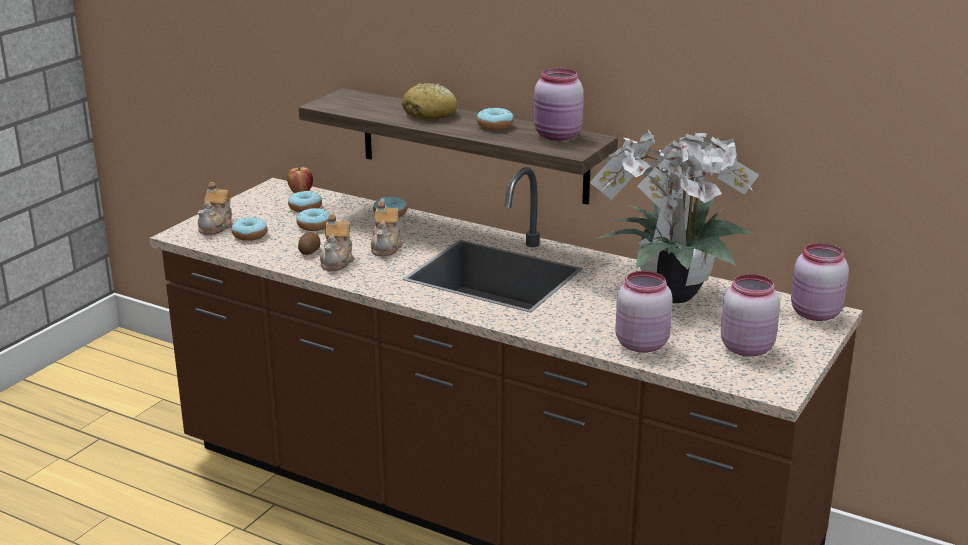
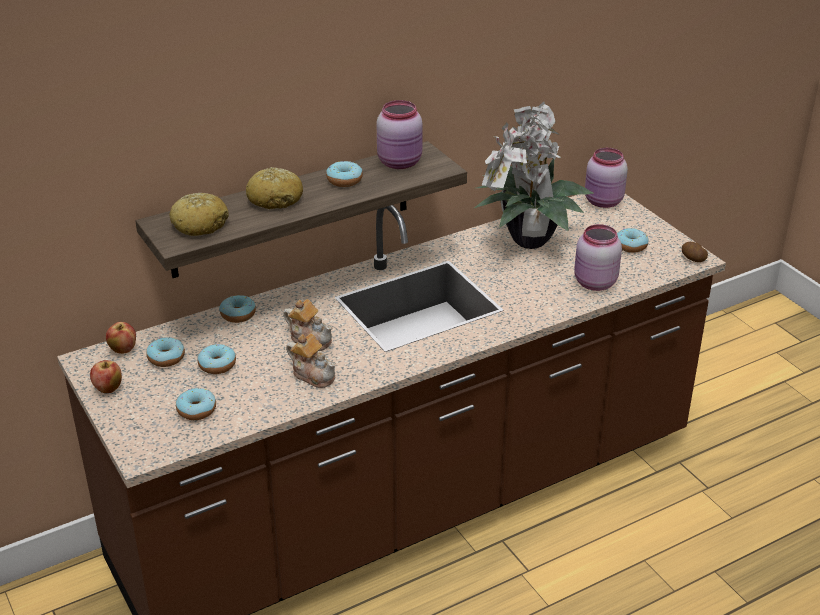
camera: 60 degrees left, 10 degrees up
(217, 226) = (149, 425): teapot -> none
(248, 202) = (108, 389): none -> apple
(309, 251) = (274, 385): potato -> potato (692, 259)
(359, 104) = (200, 224): none -> bread
(745, 348) = (631, 246): pink jar -> donut

